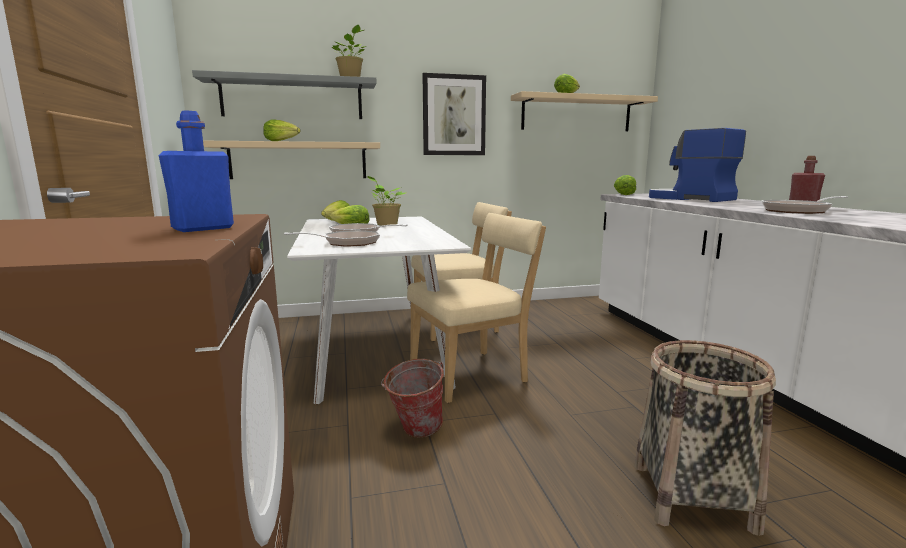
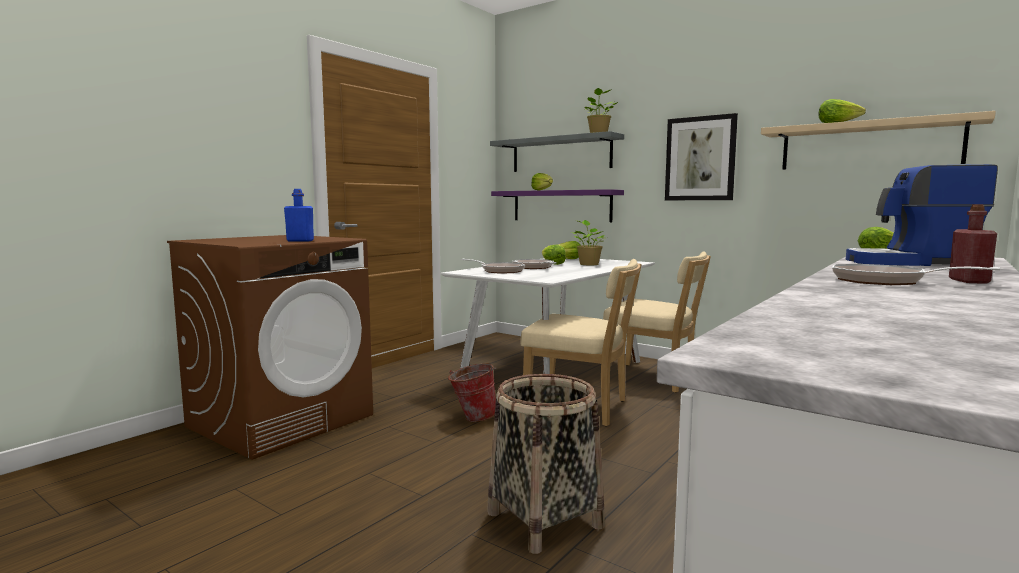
camera: 50 degrees right, 5 degrees down
(298, 160) = (561, 206): beige shelf -> purple shelf
(689, 199) = (912, 263): coffee machine -> coffee machine turned 90 degrees counterclockwise

